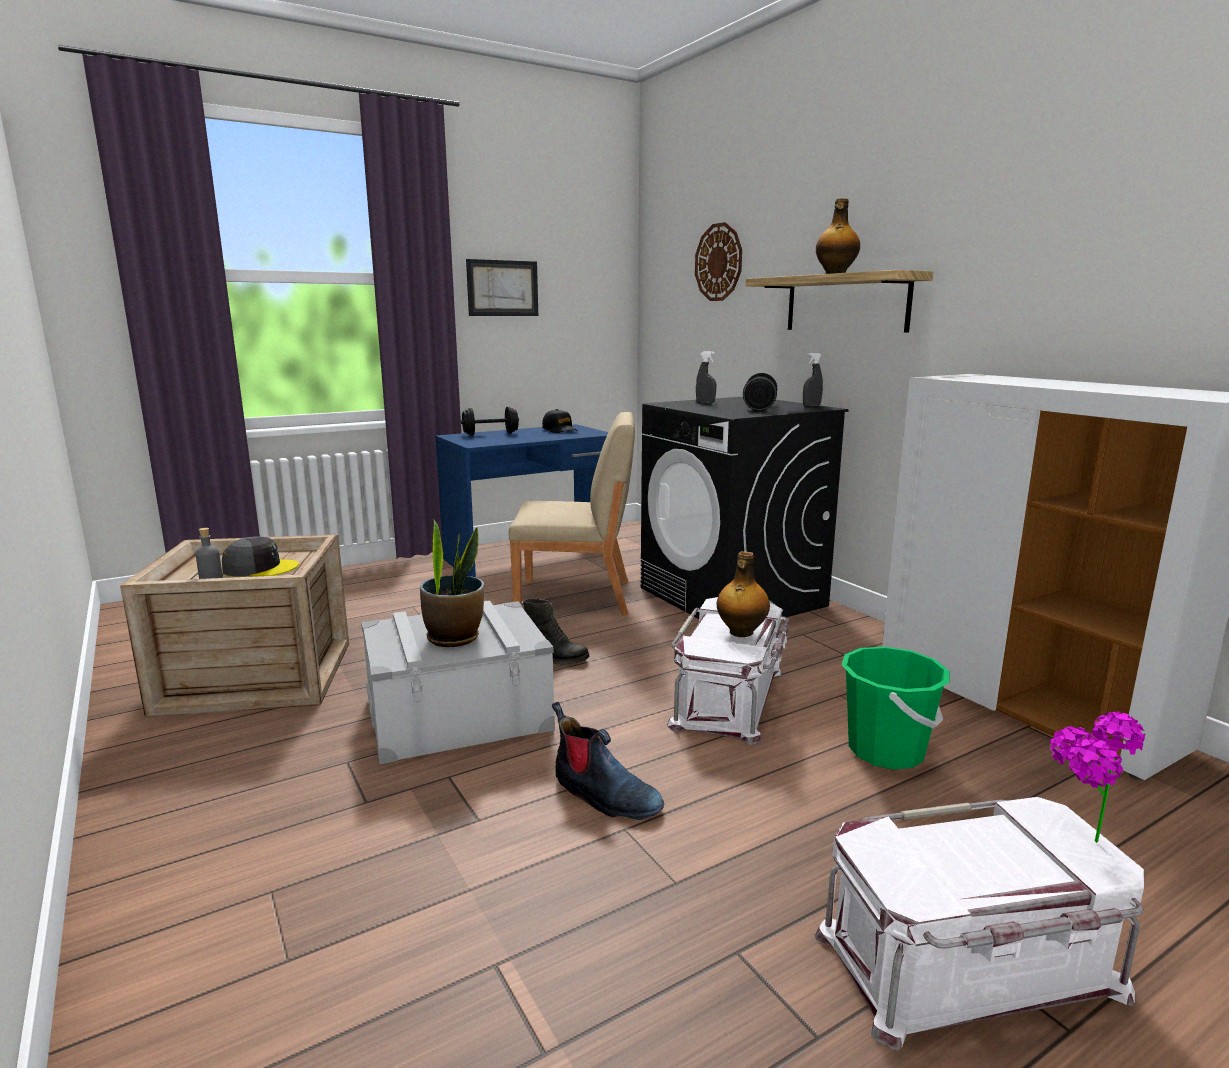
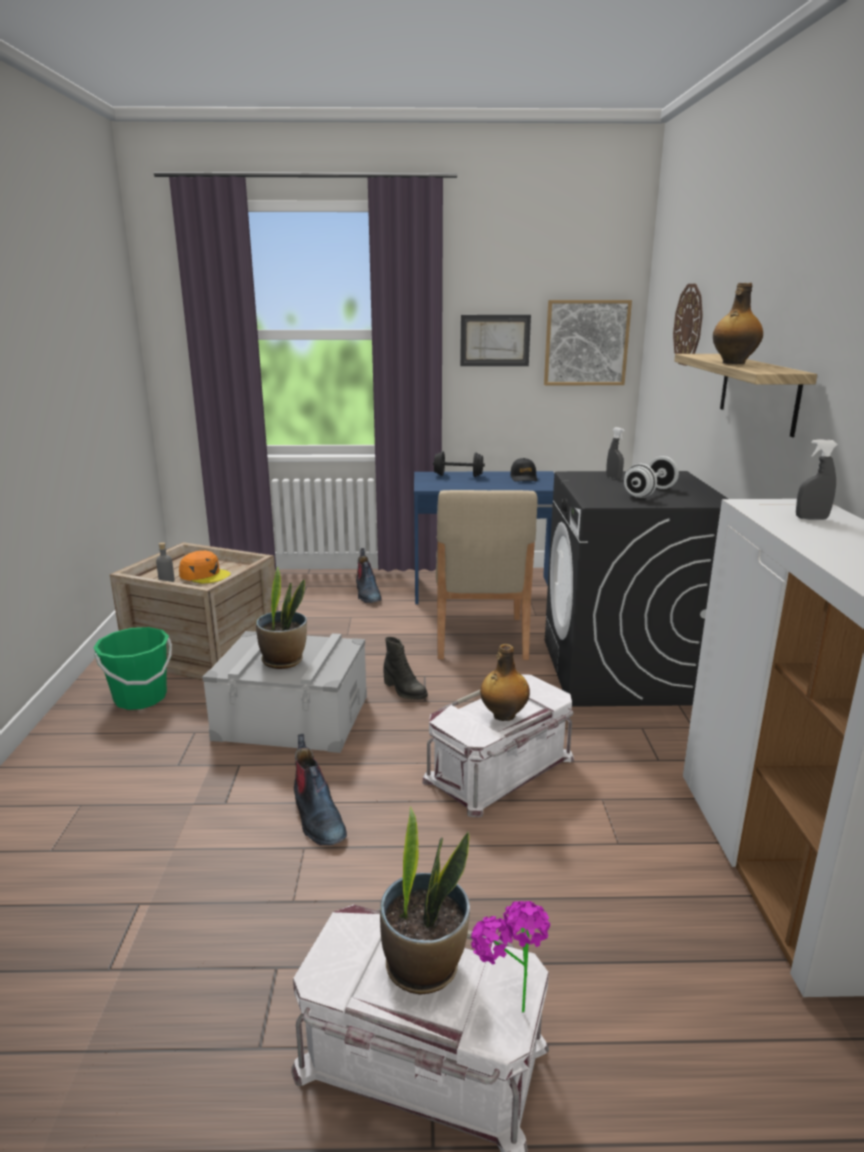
camera: 30 degrees right, 5 degrees up
(260, 568) = (205, 575): grey cap -> orange cap
(406, 583) = (367, 594): none -> boot
(576, 597) = (480, 638): beige chair -> beige chair turned 60 degrees clockwise
(589, 292) = (586, 343): none -> picture
(759, 407) = (650, 492): black dumbbell -> white dumbbell
(811, 406) = (710, 497): grey spray bottle -> grey spray bottle (811, 518)
(886, 751) = (578, 865): green bucket -> green bucket (140, 698)
(971, 845) = (424, 965): none -> potted plant

